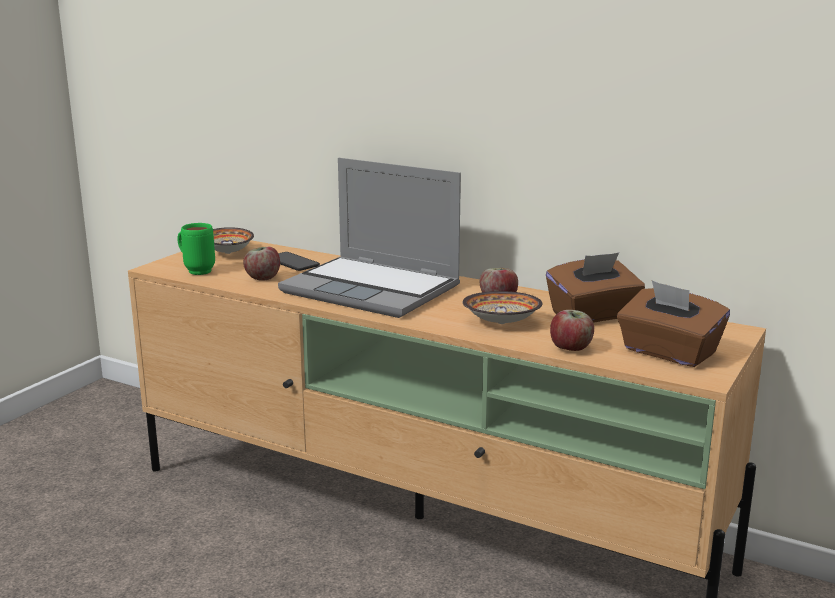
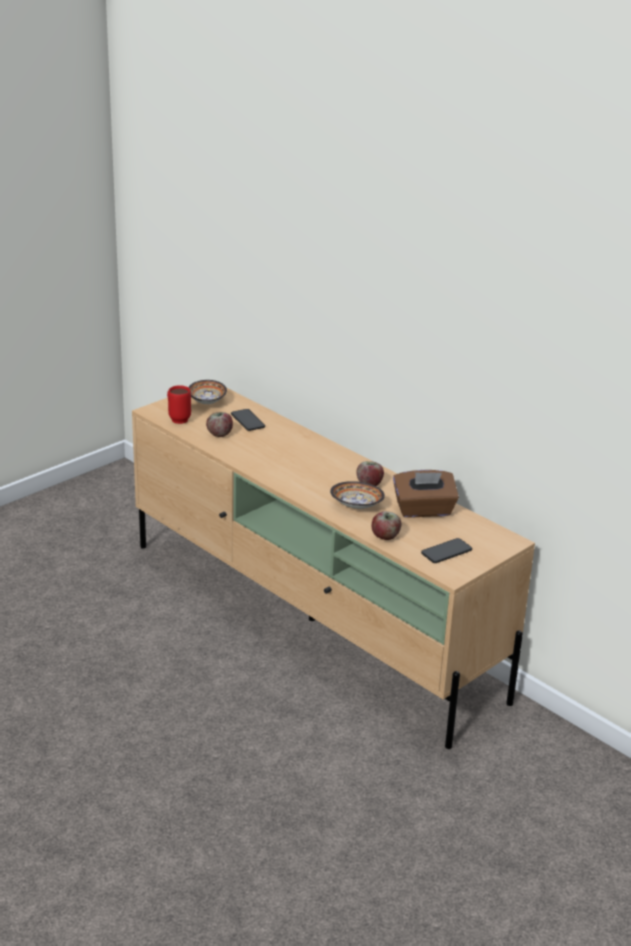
camera: 15 degrees right, 10 degrees up
(195, 270) = (177, 418): green mug -> red mug
(373, 289) = (290, 459): laptop -> none
(668, 353) = (446, 552): brown tissue box -> phone

